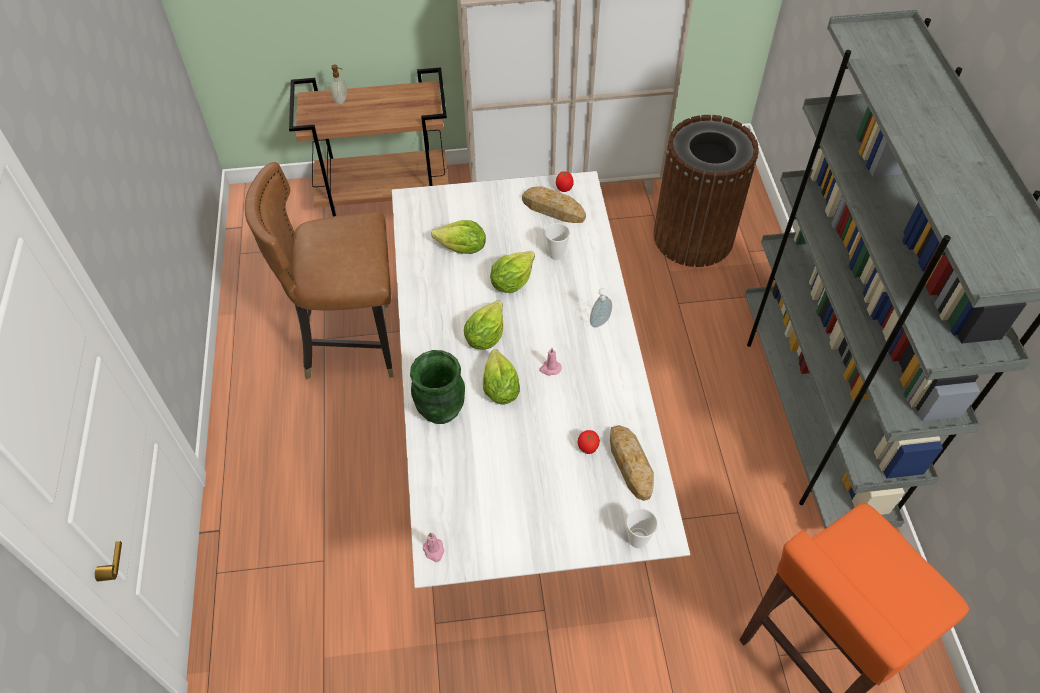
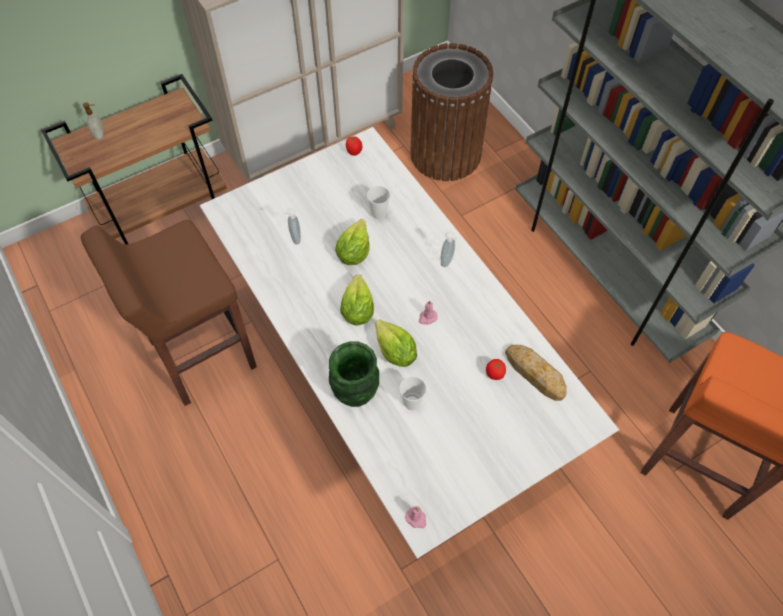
camera: 25 degrees left, 5 degrees up
(351, 343) = (201, 355): brown chair -> brown stool
(462, 249) = (294, 238): lettuce -> soap dispenser
(553, 209) = (354, 174): bread -> none
(637, 540) = (574, 435): cup -> cup (412, 403)

